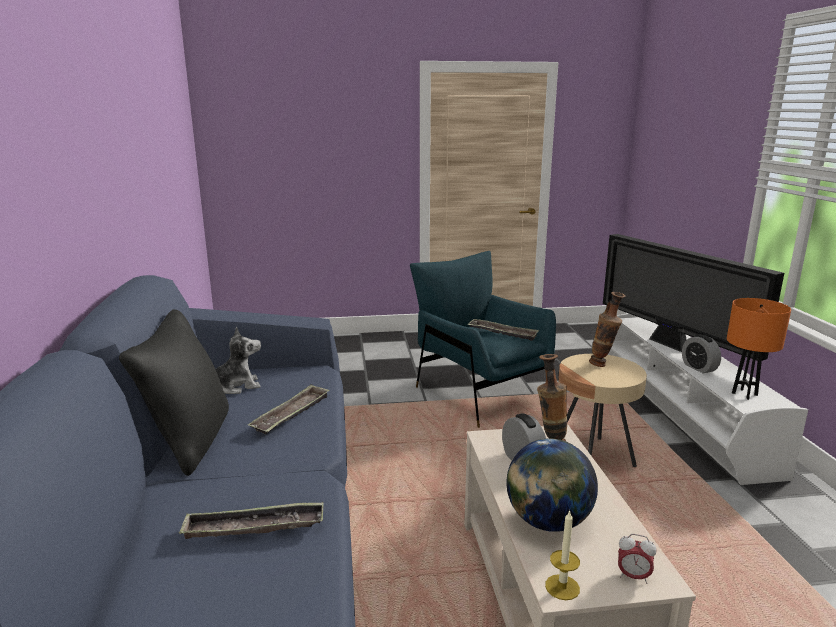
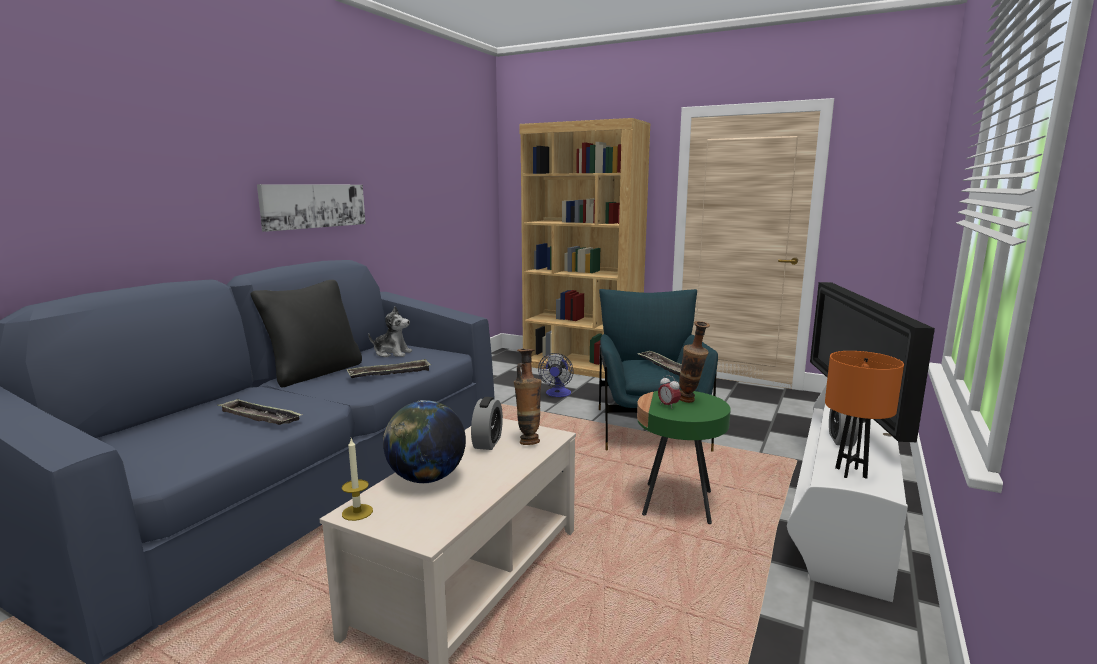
camera: 35 degrees right, 5 degrees down
(97, 206) = (314, 206): none -> picture
(337, 344) = (581, 367): none -> brown bookcase
(355, 381) = (557, 394): none -> fan
(593, 457) = (677, 503): beige side table -> green side table
(633, 576) = (413, 528): alarm clock -> alarm clock (668, 406)

